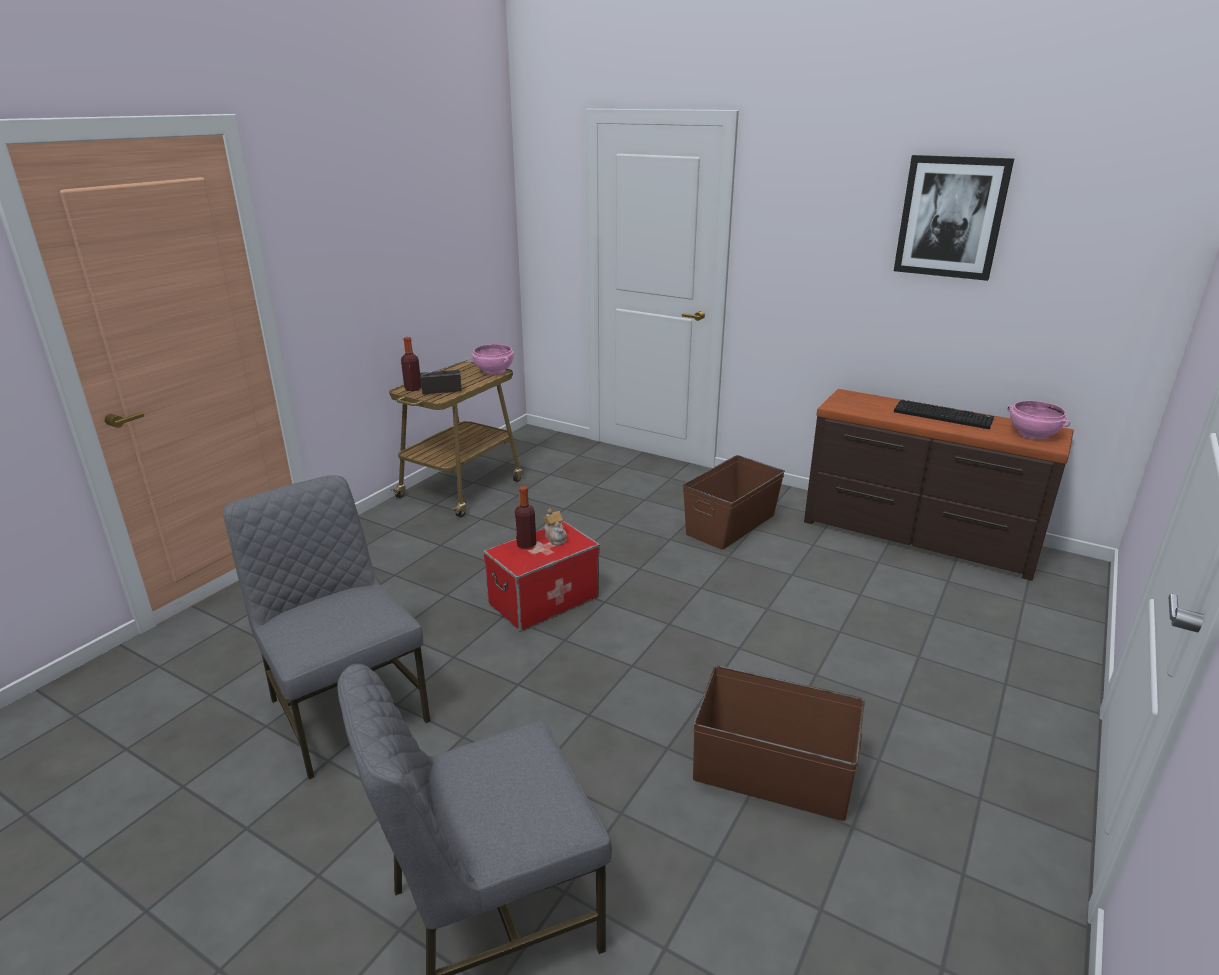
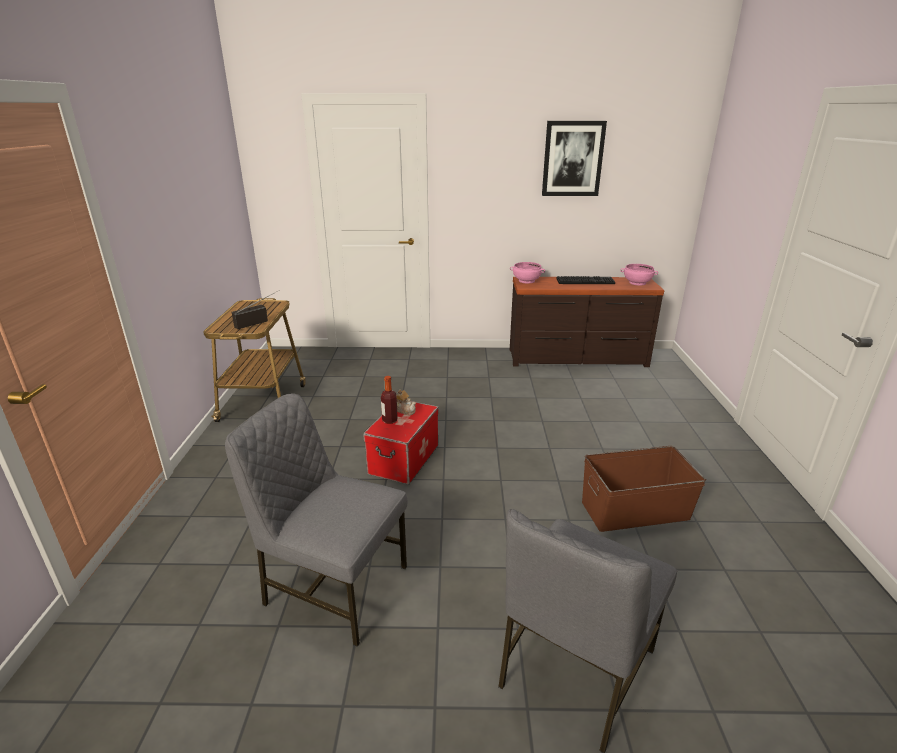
camera: 30 degrees left, 0 degrees up
(413, 389) = (222, 327): bottle -> none
(494, 371) = (275, 303): pink bowl -> pink bowl (526, 281)
(731, 524) = (474, 378): brown storage box -> none

